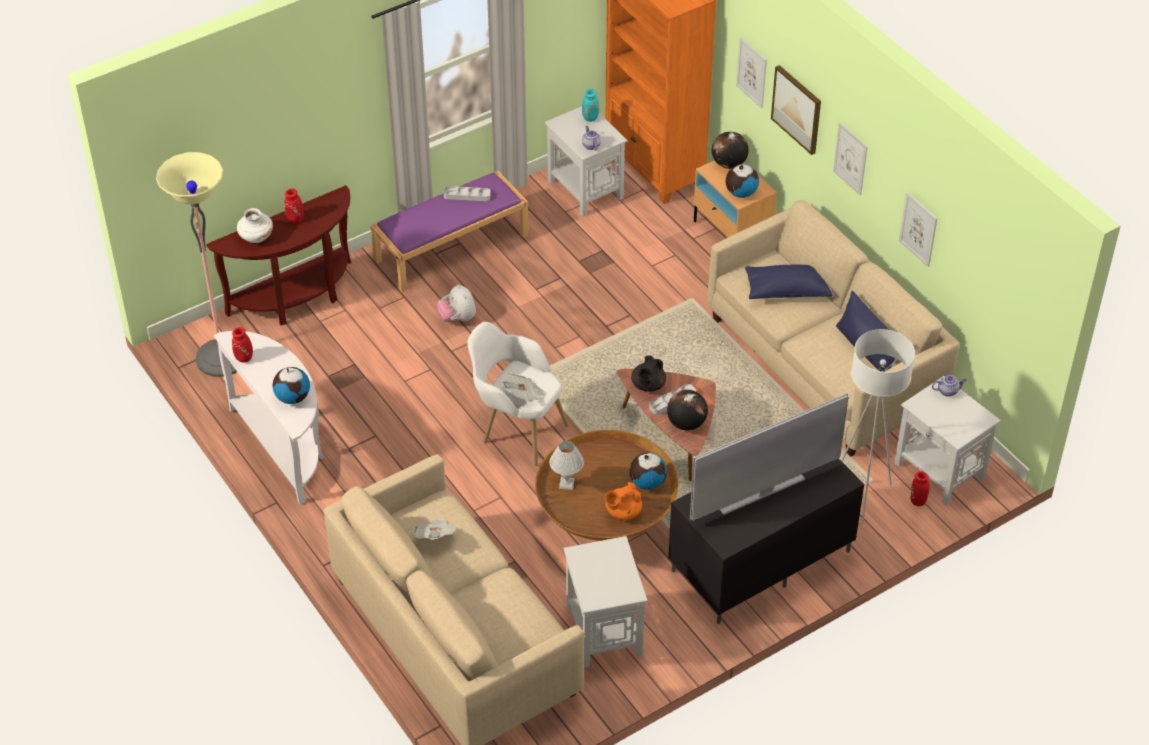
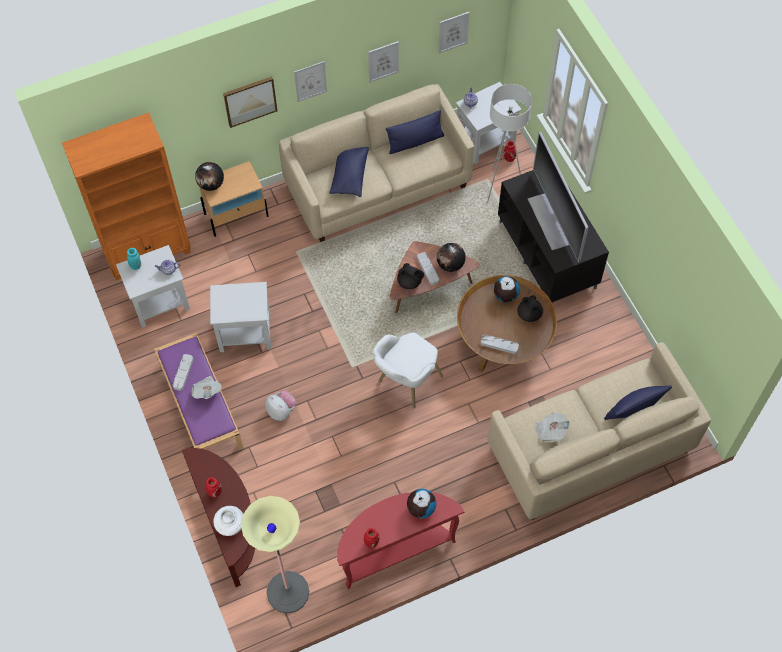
camera: 80 degrees left, 15 degrees up
(284, 447) = (395, 550): white console table -> red console table
(457, 318) = (281, 411): plush toy -> plush toy turned 120 degrees counterclockwise
(484, 627) = (634, 408): none -> blue pillow
(523, 395) = (420, 357): newspaper -> newspaper (207, 391)
(567, 484) = (499, 345): white table lamp -> grey tray
(603, 630) = (594, 355): white side table -> white side table (244, 333)
(622, 512) = (529, 315): orange teapot -> black teapot
(740, 193) = (245, 183): globe -> none
(752, 72) = (196, 121): picture -> picture (453, 32)

